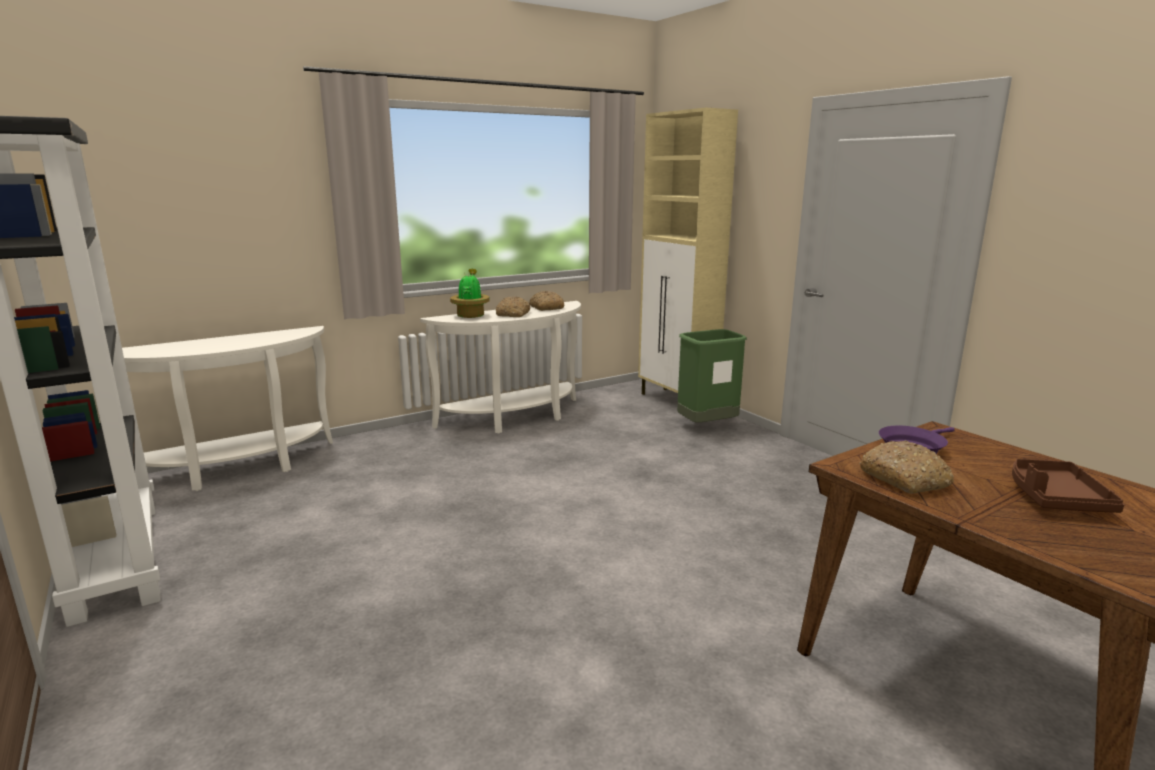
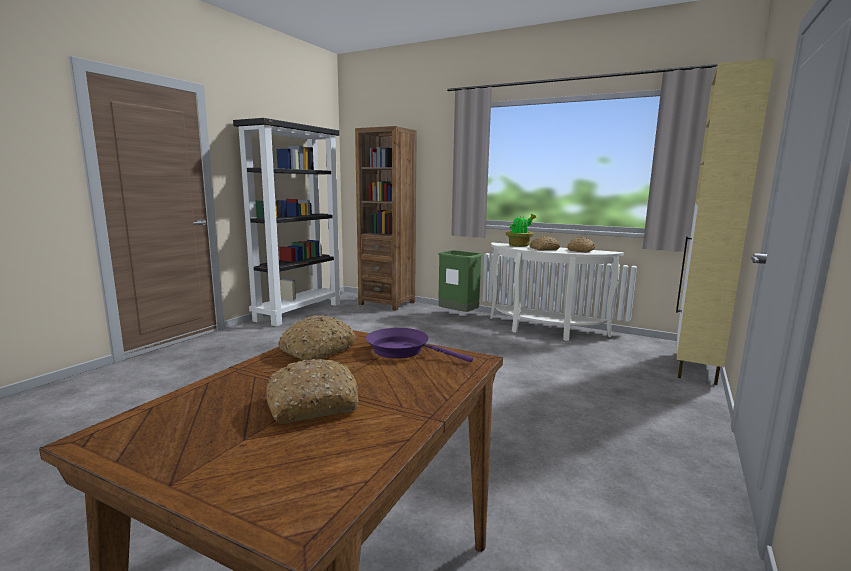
camera: 60 degrees right, 5 degrees down
(238, 469) = (387, 303): white console table -> brown bookcase
(707, 426) = (669, 389): green trash can -> green trash can (458, 315)
(1054, 498) = (314, 404): brown tray -> bread

